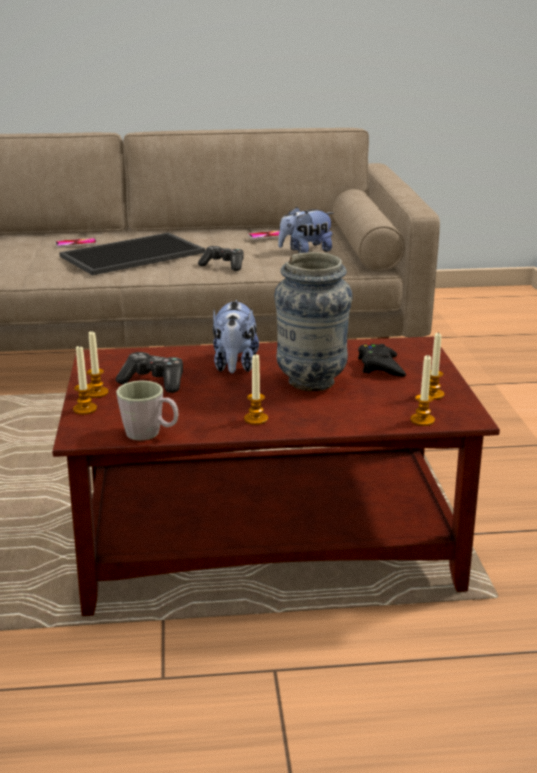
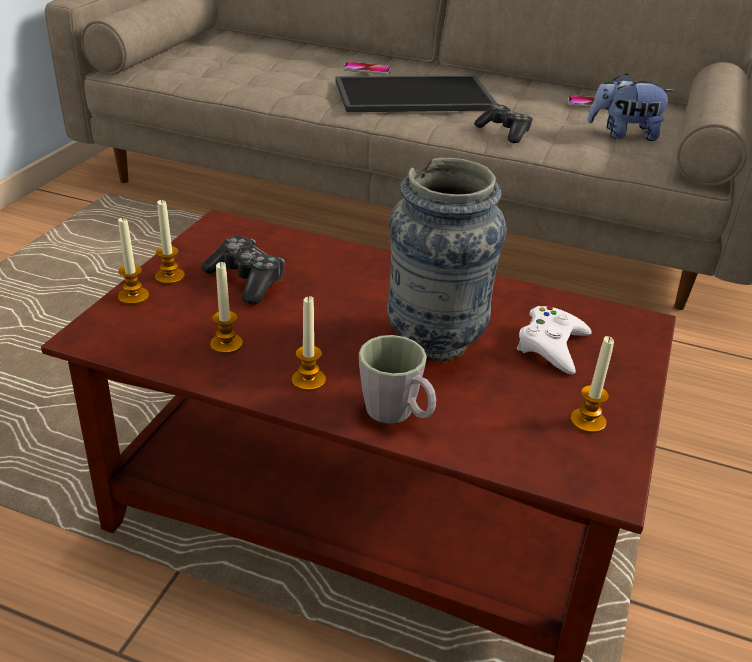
camera: 25 degrees right, 10 degrees up
(150, 434) = (164, 359): grey mug -> grey mug (397, 414)
(234, 366) = (362, 286): plush toy -> none
(380, 366) = (552, 346): black game controller -> white game controller
(422, 420) = (532, 465): candle -> candle (226, 344)

